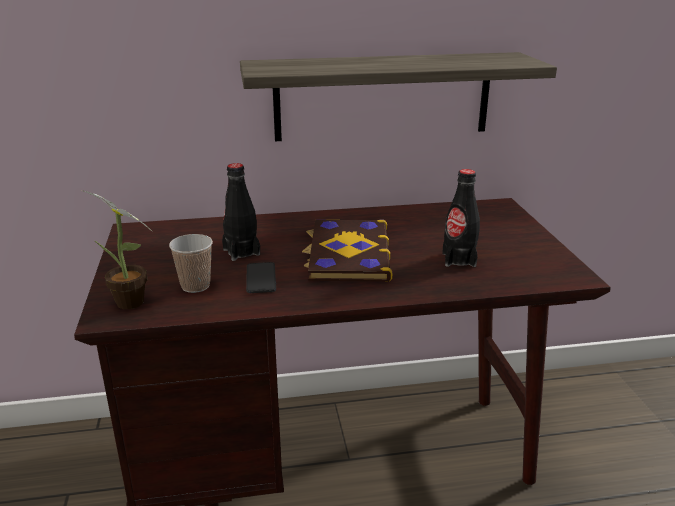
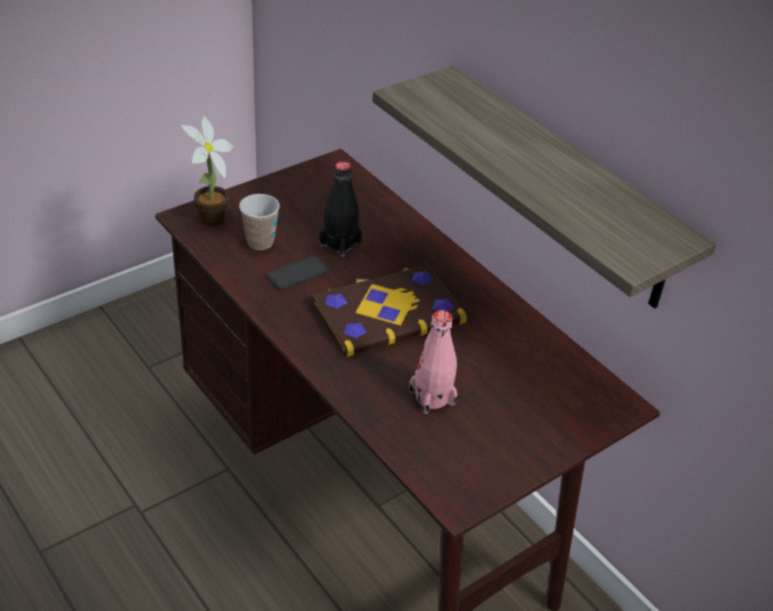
camera: 60 degrees right, 15 degrees up
(459, 259) = (432, 397): black bottle -> pink bottle

